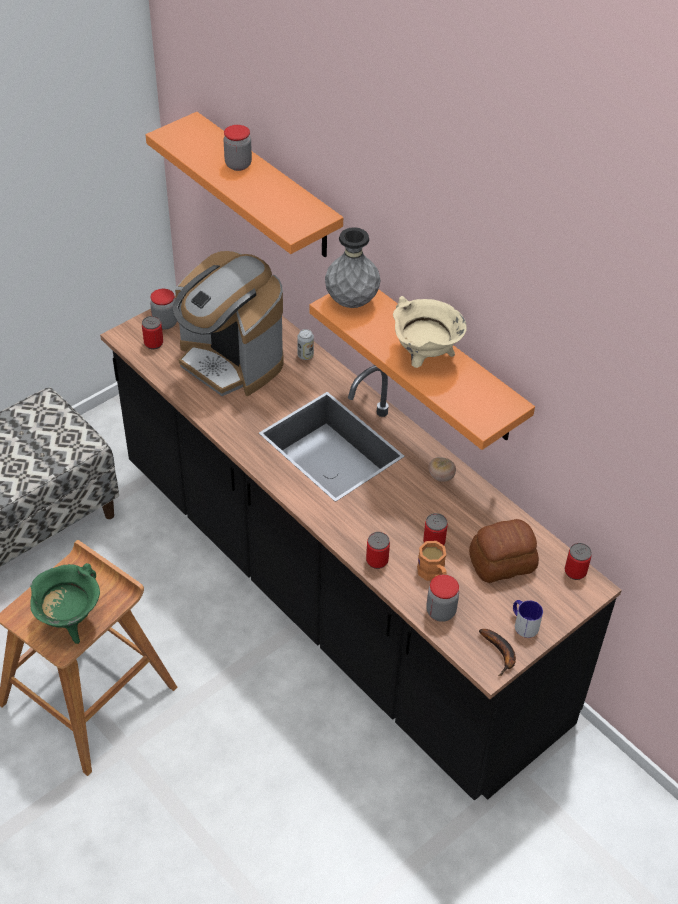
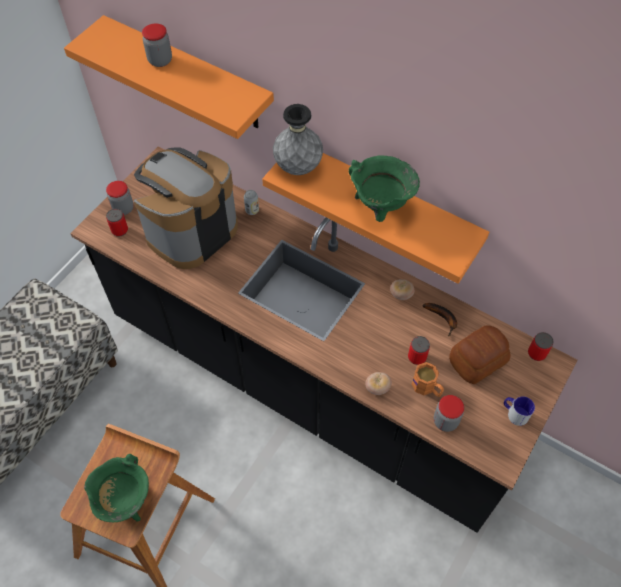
camera: 15 degrees left, 10 degrees up
(230, 361) = (191, 231): coffee machine -> coffee machine turned 105 degrees clockwise
(377, 560) = (377, 388): can -> tomato
(424, 358) = (380, 208): beige cooking pot -> green cooking pot
(500, 653) = (506, 446): banana -> banana (443, 318)

